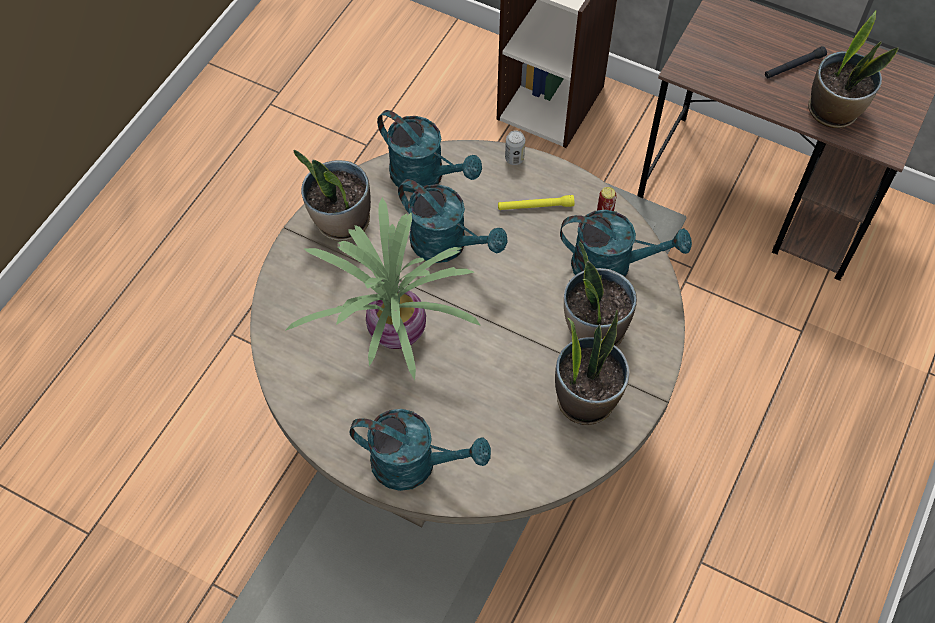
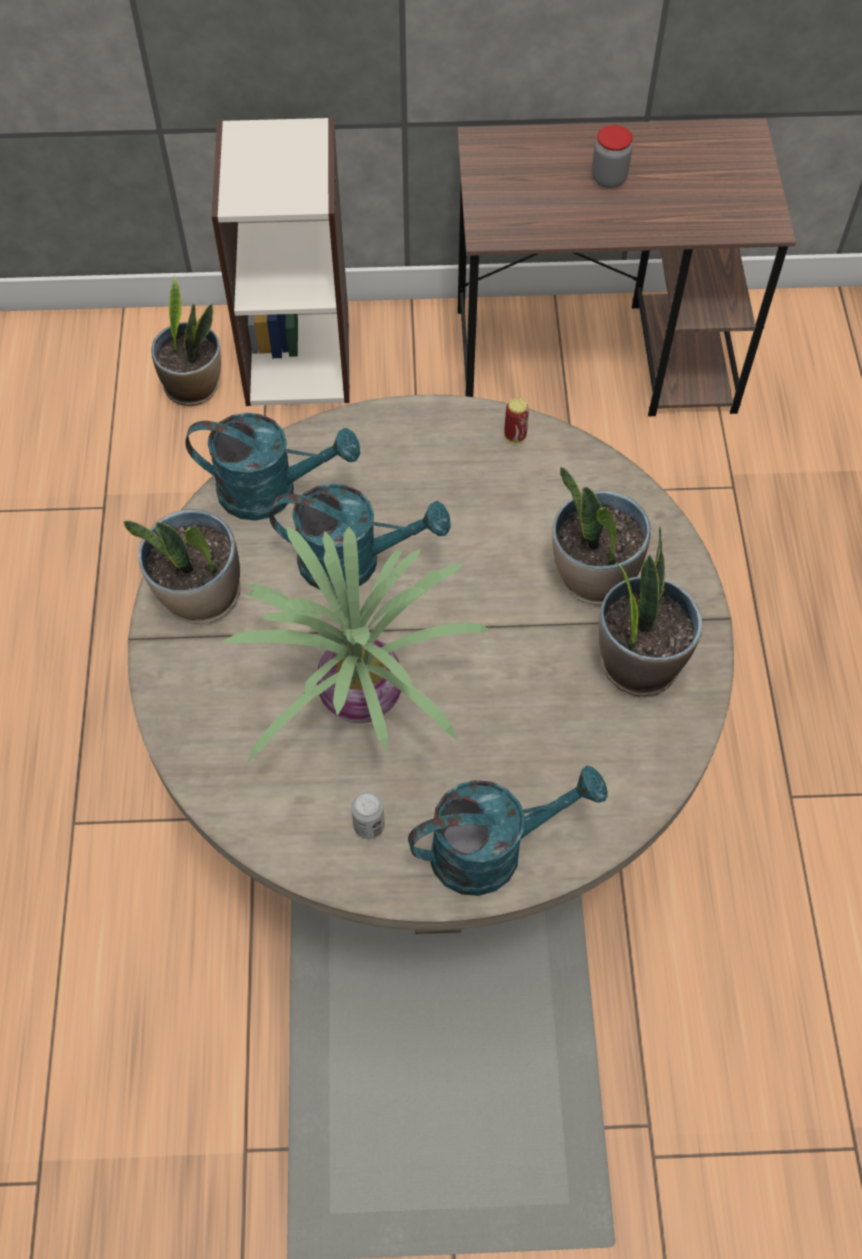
camera: 30 degrees left, 0 degrees up
(514, 158) = (366, 420): can -> can (369, 826)
(535, 206) = (429, 465): yellow flashlight -> none
(612, 266) = (565, 493): turquoise watering can -> none
(794, 66) = (608, 178): black flashlight -> jar
(834, 111) = (683, 209): potted plant -> potted plant (193, 387)

